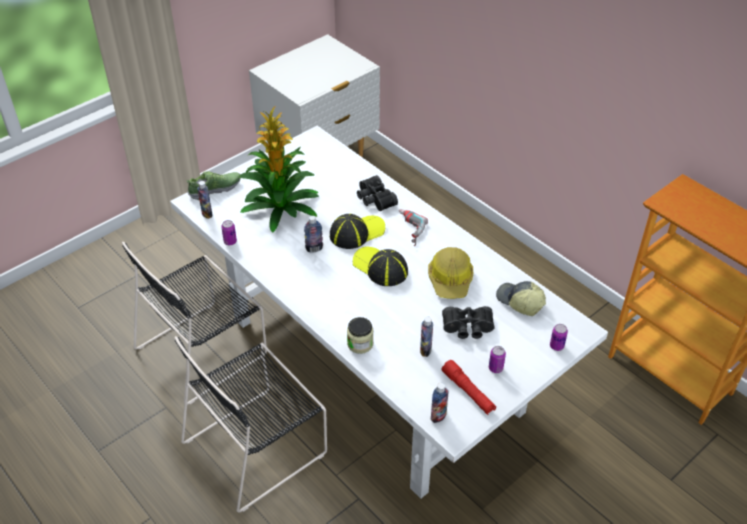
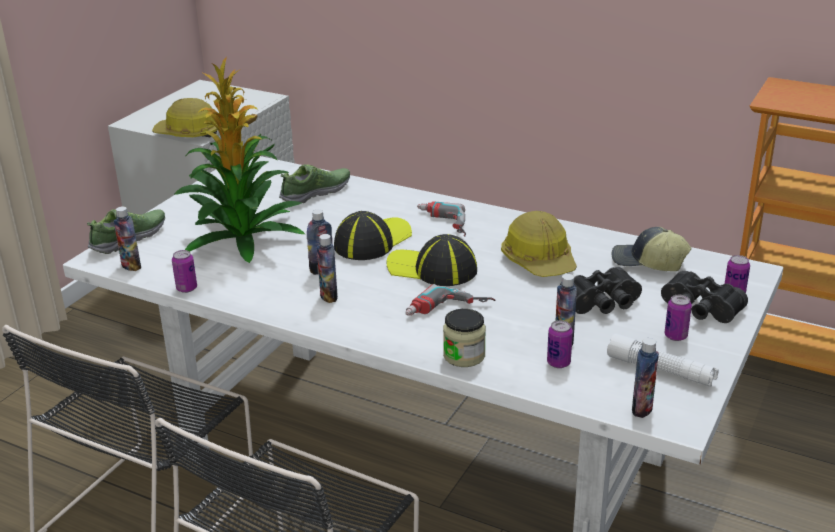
camera: 20 degrees left, 15 degrees down
(296, 91) = (188, 133): none -> hard hat
(307, 272) = (329, 296): none -> bottle
(344, 178) = (316, 193): none -> shoe
(370, 306) = (449, 311): none -> power drill
(374, 199) = (373, 205): black binoculars -> black binoculars (698, 310)
(411, 367) = (558, 363): none -> can
(468, 392) = (660, 370): red flashlight -> white flashlight

